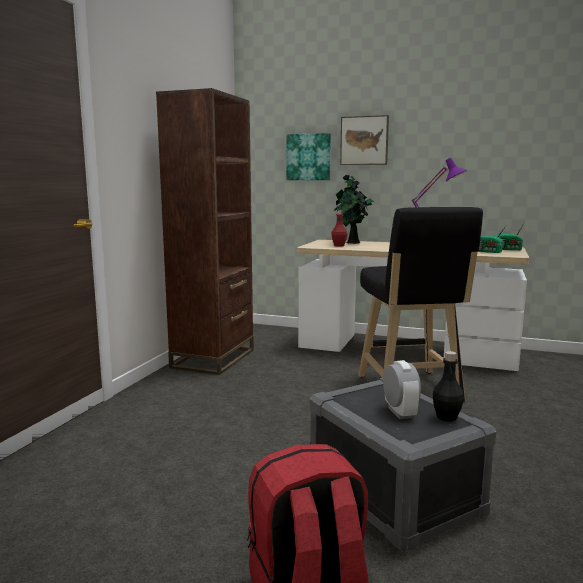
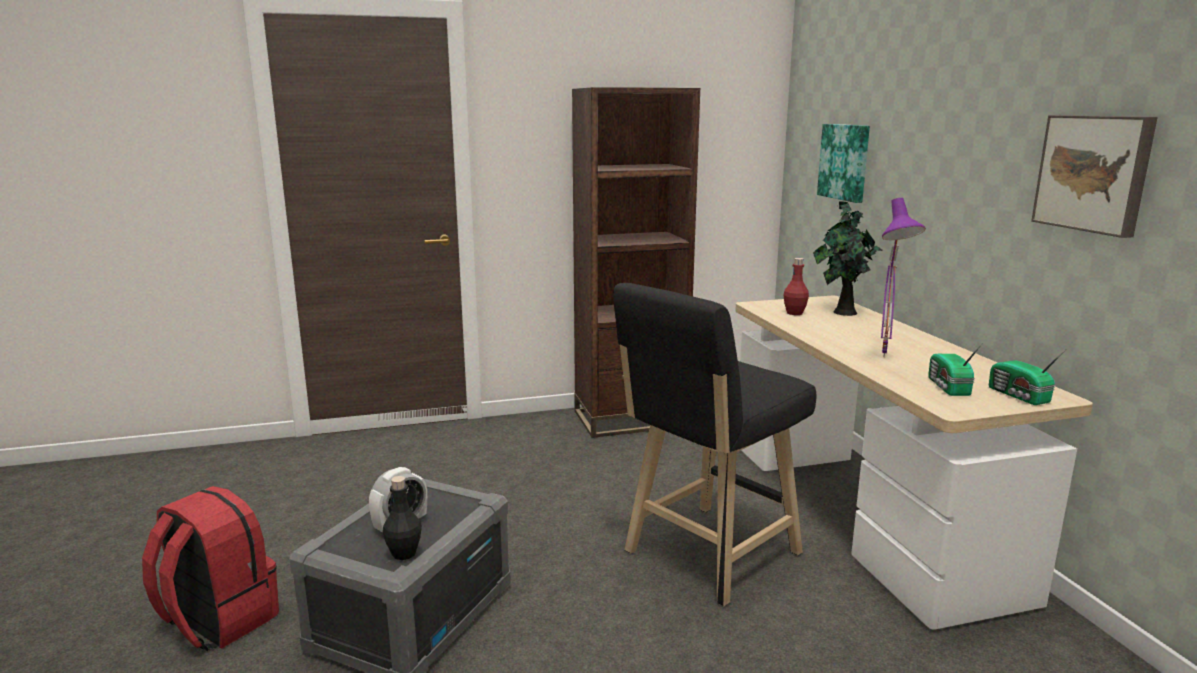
camera: 55 degrees right, 5 degrees up
(364, 140) = (905, 142): picture -> picture (1094, 173)

